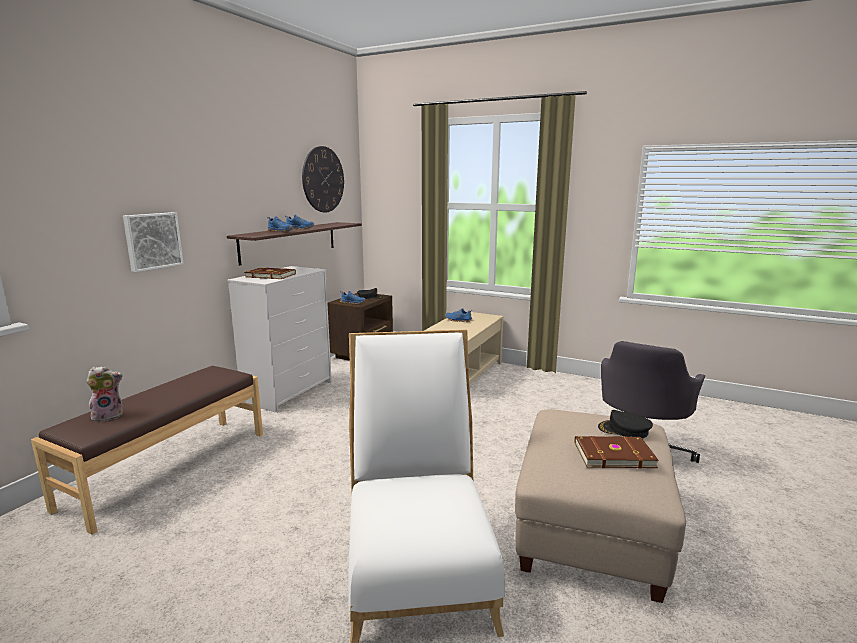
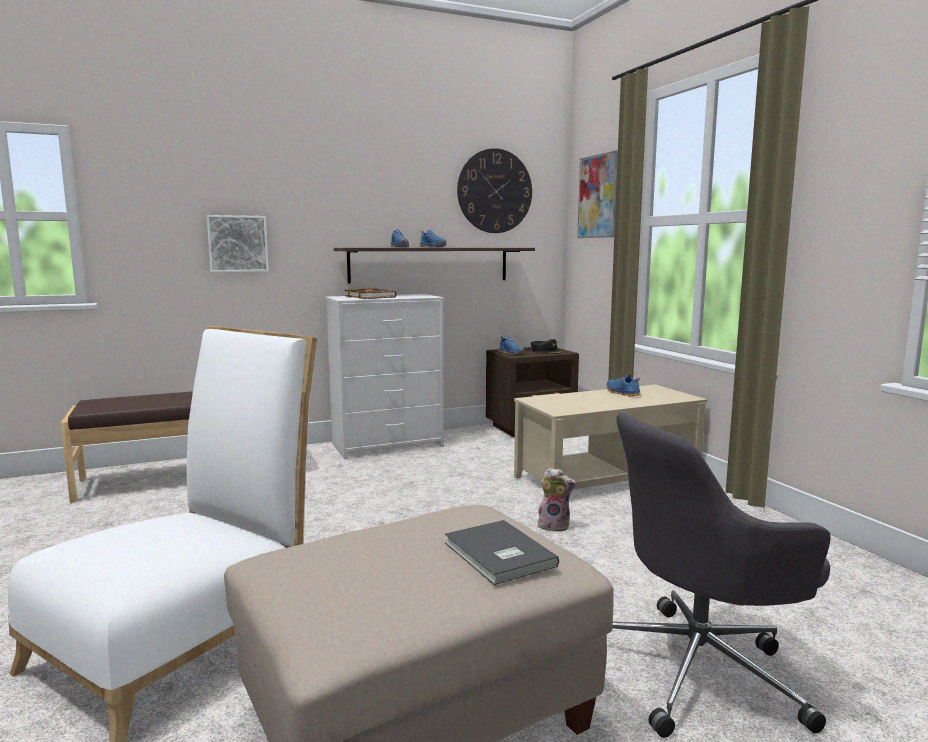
camera: 40 degrees right, 5 degrees down
(109, 415) = (129, 401): plush toy -> plush toy (554, 526)
(395, 184) = (598, 196): none -> picture
(613, 454) = (395, 571): brown book -> none
(624, 430) = (498, 555): black cap -> grey book

